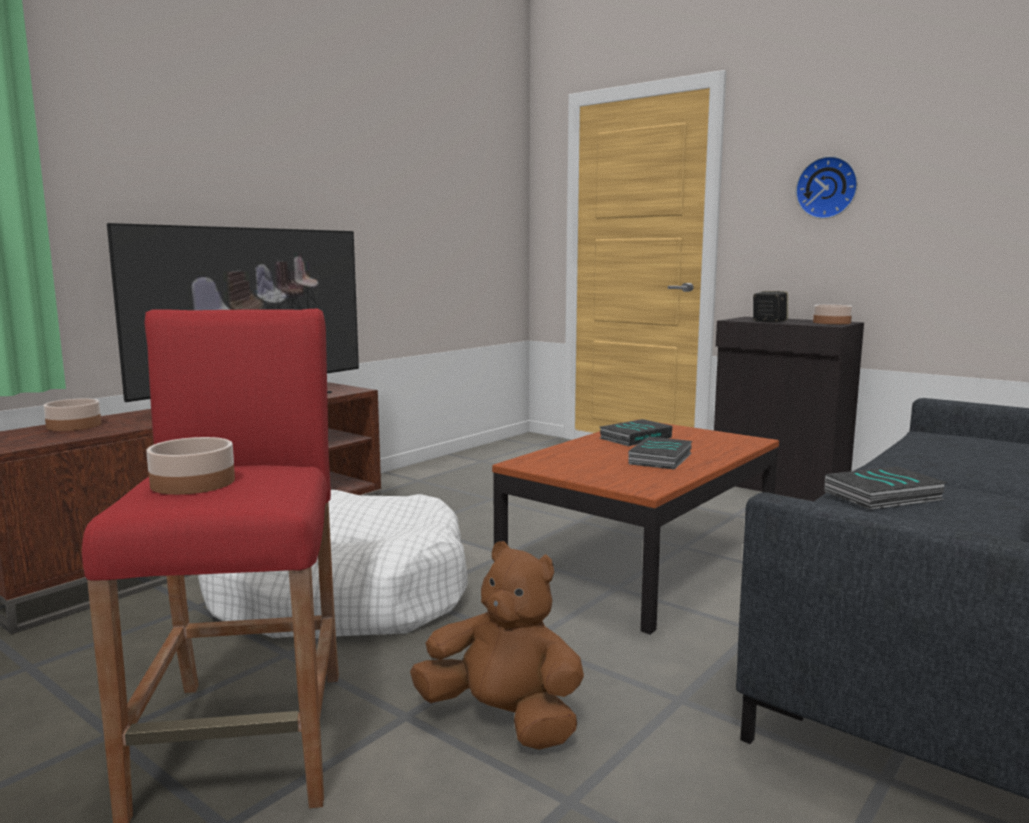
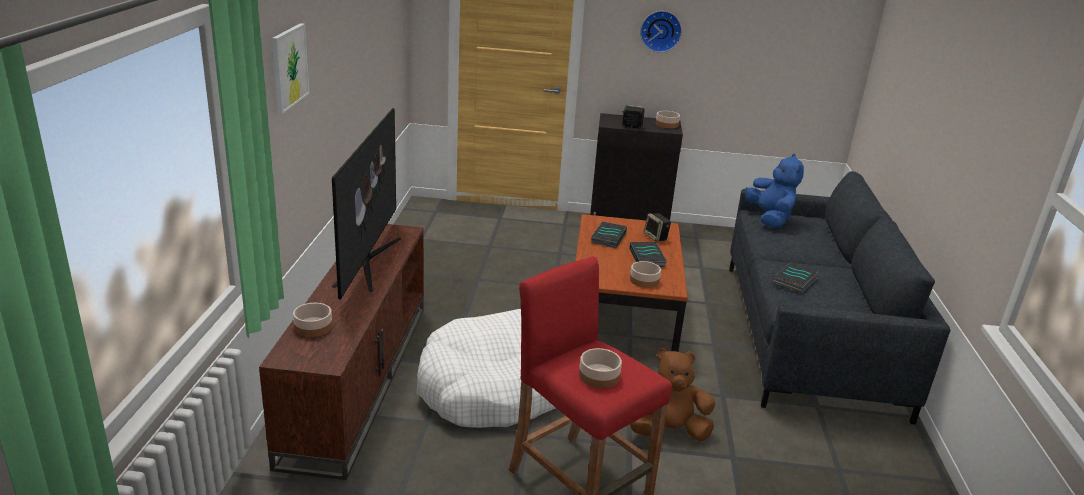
camera: 35 degrees left, 15 degrees up
(174, 140) = (289, 67): none -> picture
(613, 475) = (645, 280): none -> bowl
(714, 445) = (656, 237): none -> speaker
(947, 438) = (769, 218): none -> blue plush toy

